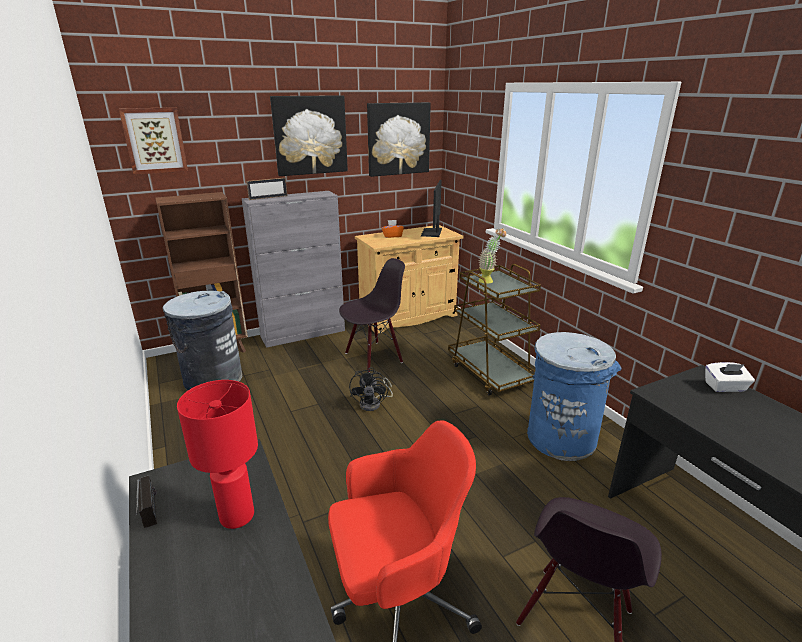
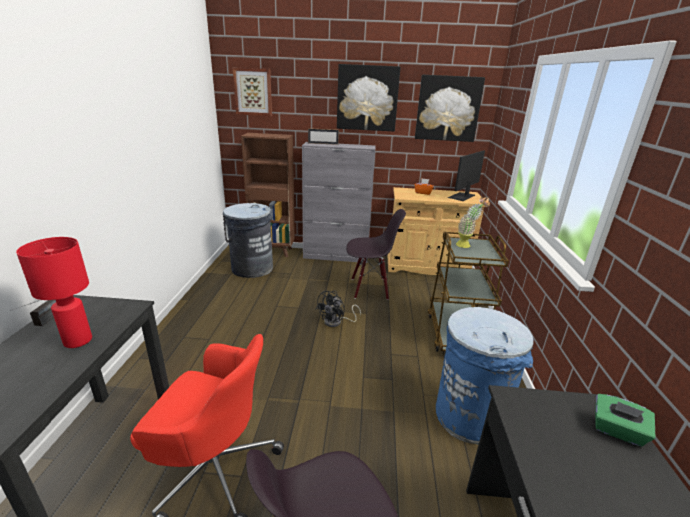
camera: 30 degrees right, 0 degrees up
(725, 387) = (617, 431): white tissue box -> green tissue box

